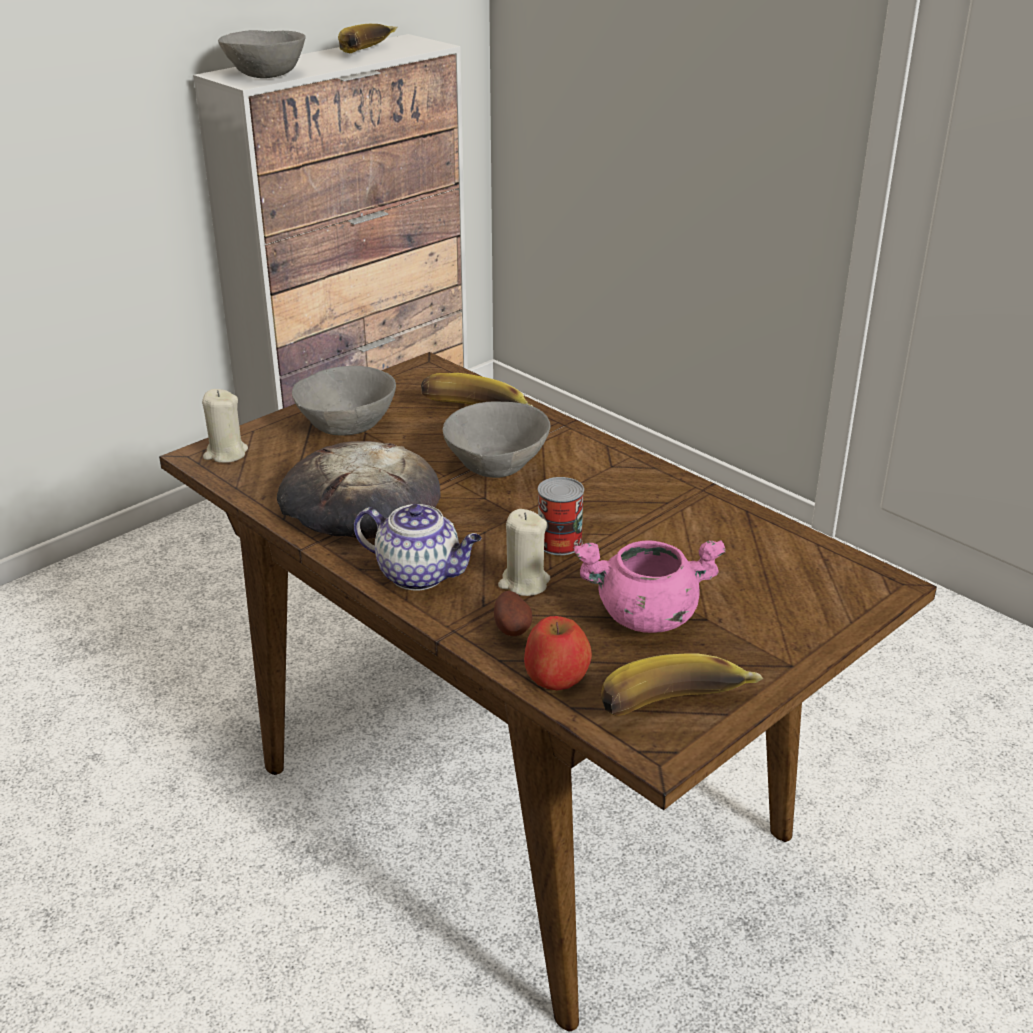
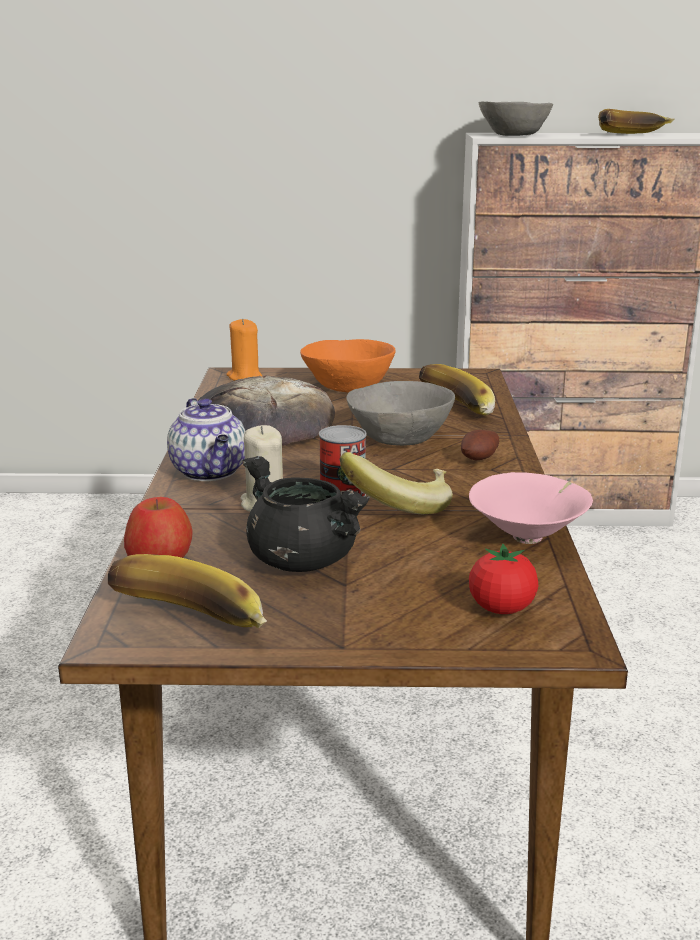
camera: 45 degrees right, 10 degrees down
(225, 453) = (244, 377): beige candle -> orange candle
(347, 425) = (349, 386): grey bowl -> orange bowl
(513, 628) = (196, 523): potato -> potato (480, 459)
(616, 533) = (399, 506): none -> banana
(646, 617) = (301, 561): pink cooking pot -> black cooking pot
(737, 516) = (529, 537): none -> pink bowl
(818, 583) = (501, 609): none -> tomato

